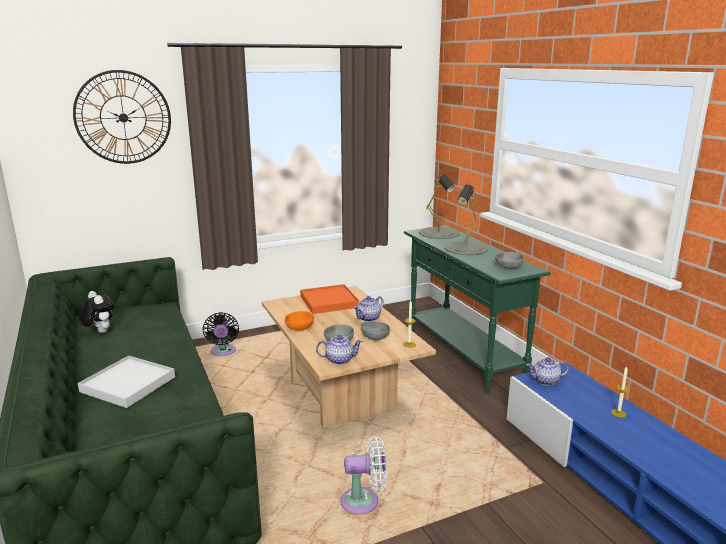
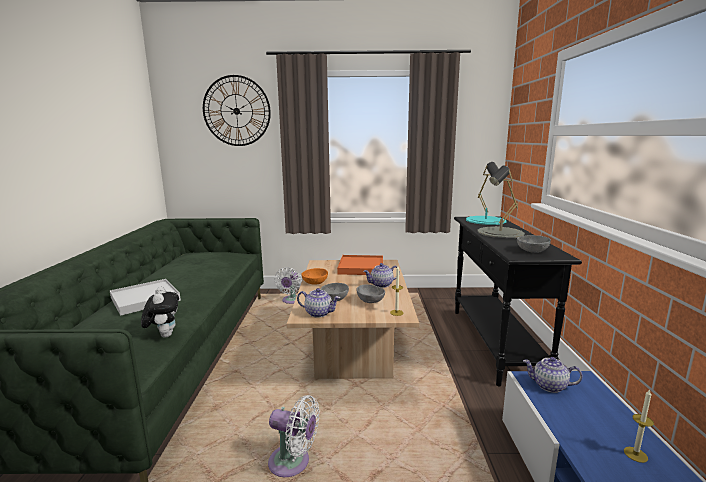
camera: 25 degrees right, 5 degrees down
(99, 332) = (178, 262): plush toy -> plush toy (164, 335)
(223, 352) = (291, 301): black fan -> white fan
(439, 233) = (486, 220): grey table lamp -> turquoise table lamp
(463, 355) = (495, 343): green console table -> black console table

